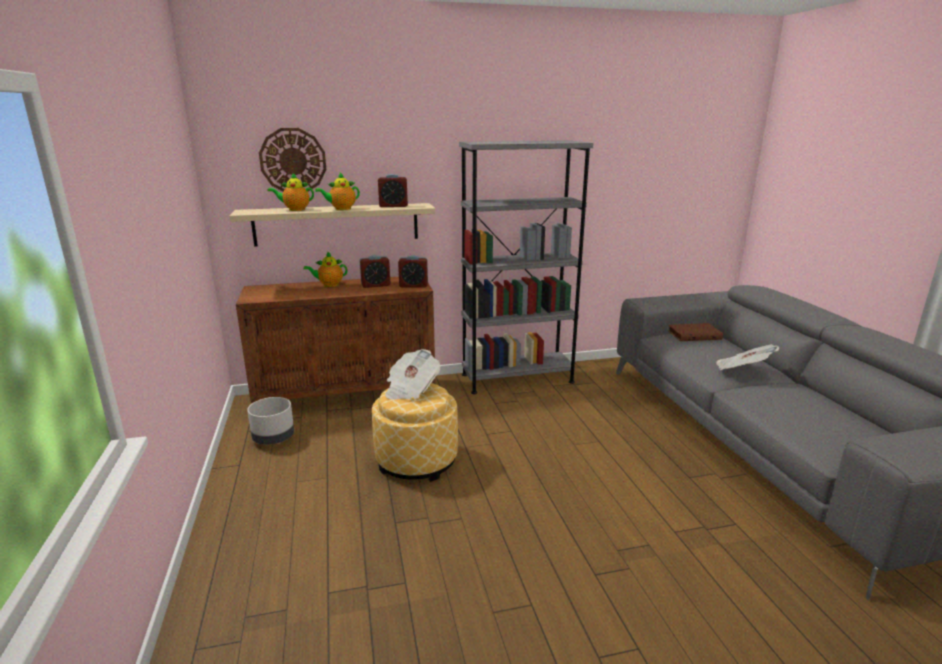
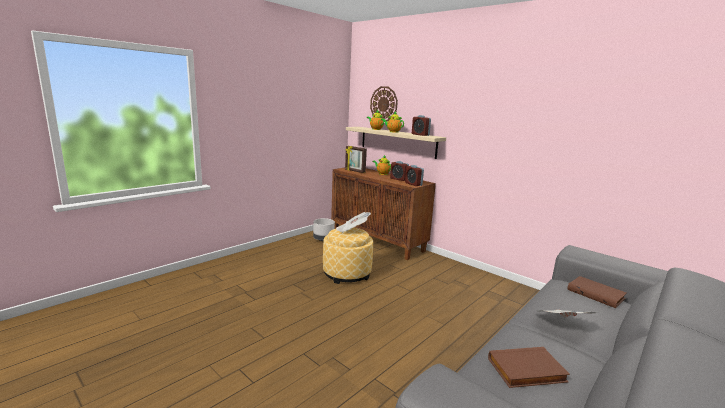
camera: 55 degrees right, 5 degrees down
(281, 295) = (354, 171): none -> picture frame
(517, 378) = (475, 276): grey bookcase -> none
(815, 415) = (527, 371): none -> brown book

